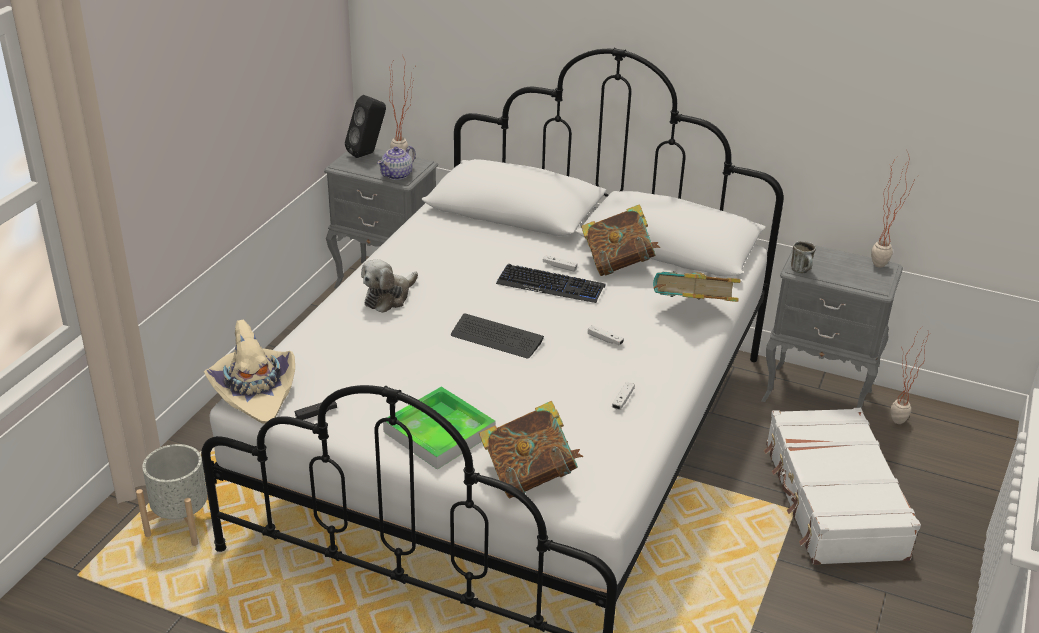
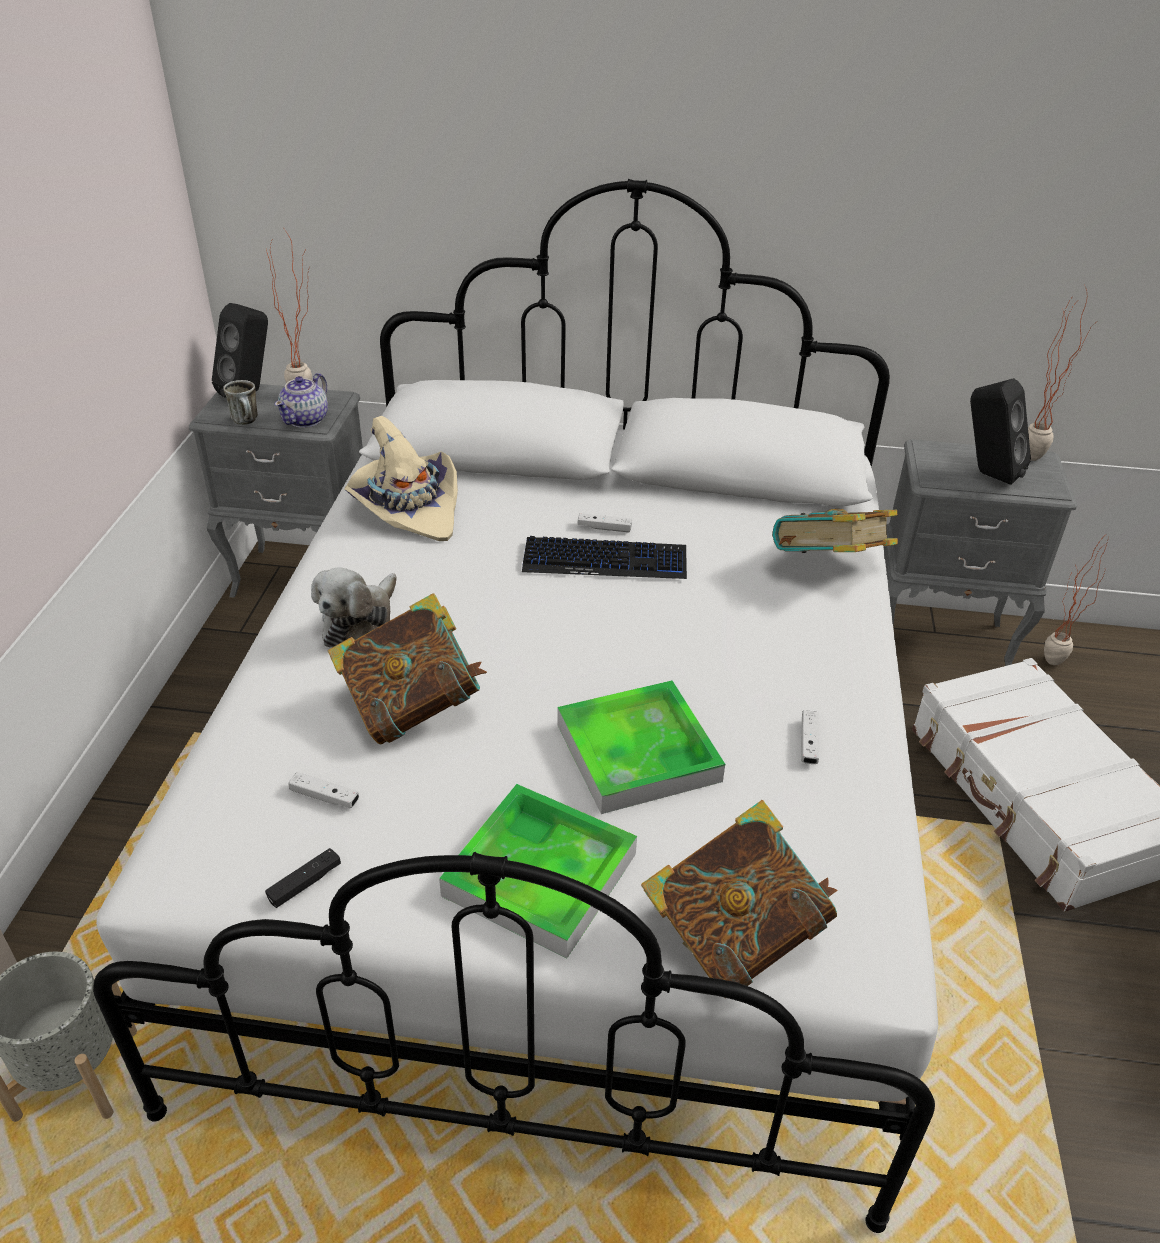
camera: 15 degrees left, 5 degrees up
(255, 391) = (175, 857): beige hat -> beige hat (408, 508)
(496, 338) = (561, 667): keyboard -> none
(520, 387) = (637, 752): none -> tray
(605, 339) = (728, 638): white game controller -> white game controller (324, 797)
(618, 264) = (687, 511): book -> book (412, 708)
(802, 271) = (941, 482): mug -> mug (247, 422)
(838, 271) = (986, 474): none -> black speaker

